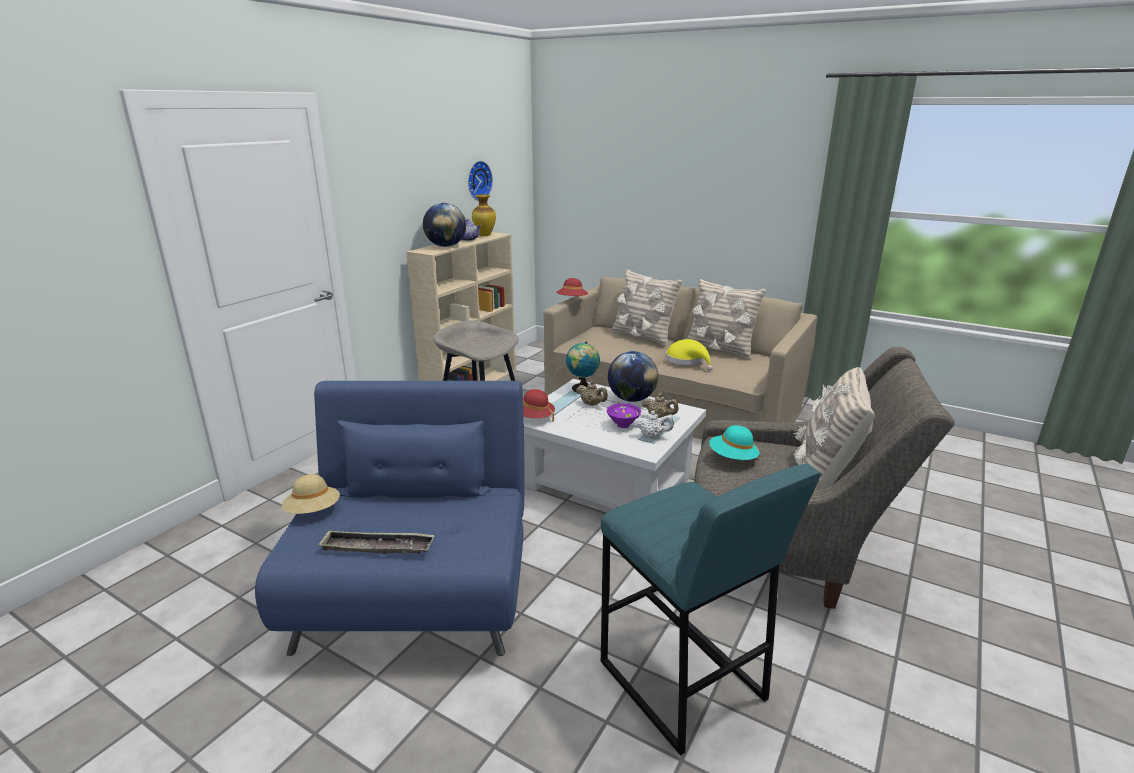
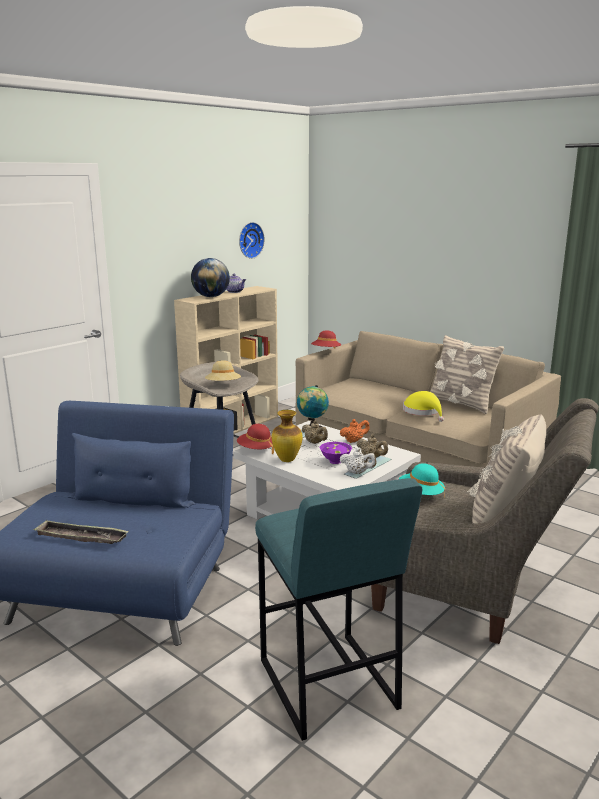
camera: 10 degrees right, 5 degrees down
(313, 511) = (42, 507): beige hat -> beige hat (223, 385)
(484, 235) = (251, 289): vase -> vase (286, 460)
(631, 399) = (354, 441): globe -> orange teapot
(642, 337) = (391, 389): beige pillow -> none

